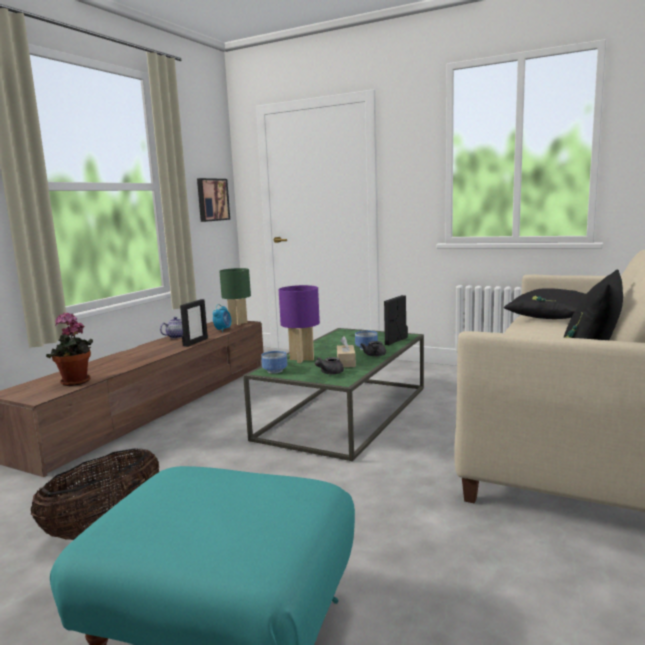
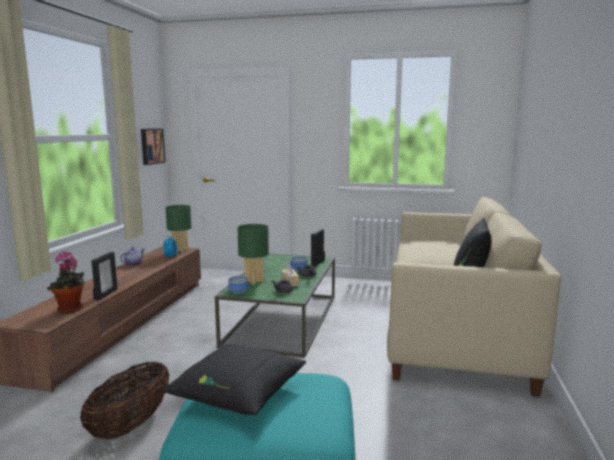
camera: 15 degrees left, 0 degrees up
(195, 342) = (154, 268): picture frame -> picture frame (106, 294)
(302, 359) = (254, 281): purple table lamp -> green table lamp
(551, 317) = (426, 244): black pillow -> black pillow (238, 394)

